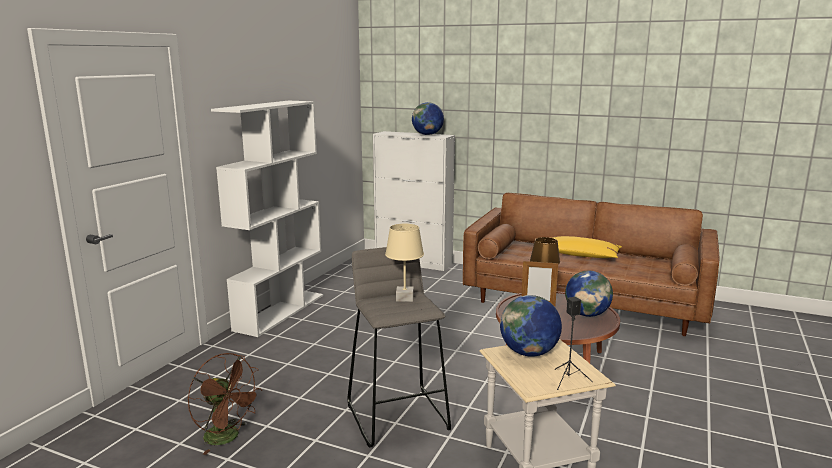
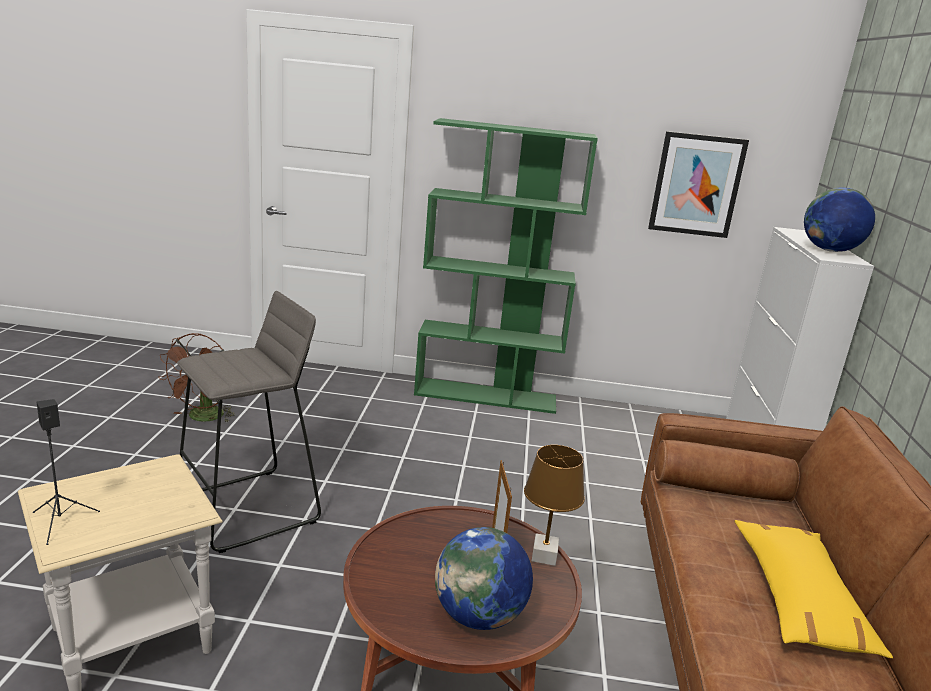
camera: 70 degrees right, 5 degrees up
(280, 312) = (486, 395): white bookcase -> green bookcase
(326, 121) = (696, 185): none -> picture
(405, 298) = (254, 367): beige table lamp -> none
(529, 353) = (158, 489): globe -> none

